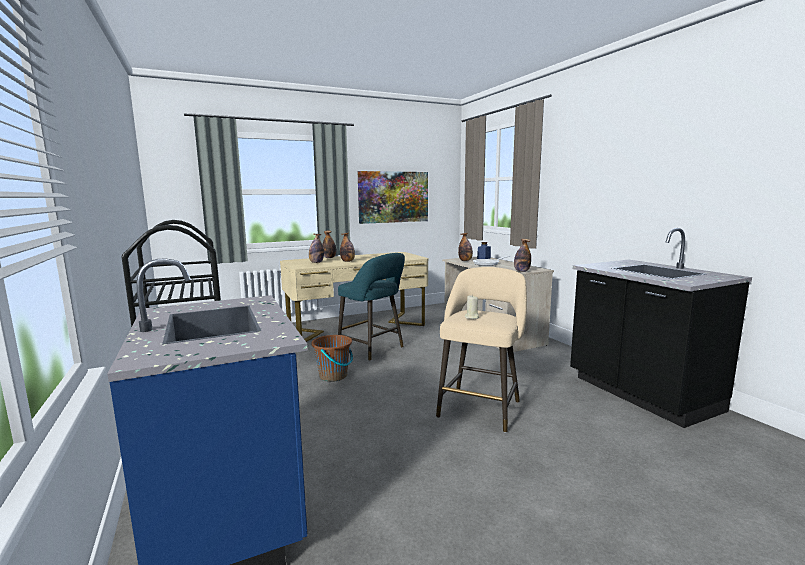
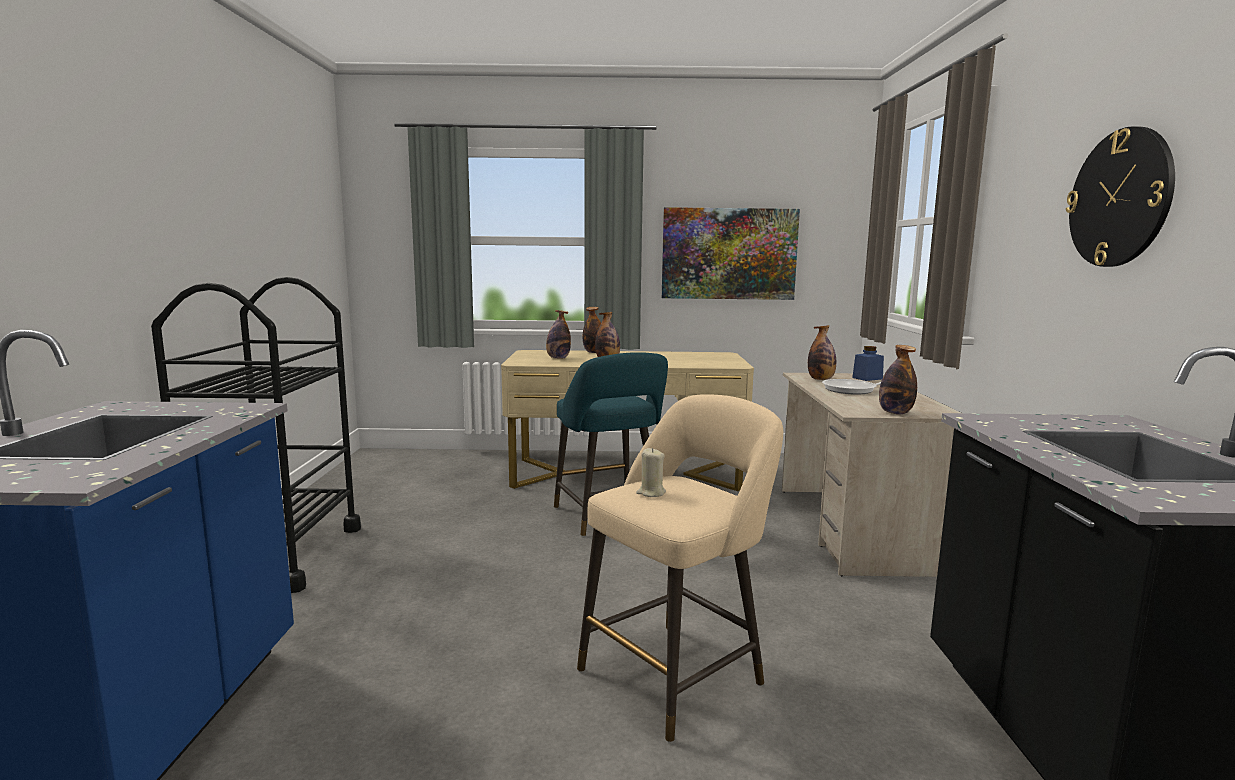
camera: 25 degrees right, 0 degrees up
(333, 376) = (502, 550): brown bucket -> none
(614, 170) = (1120, 198): none -> wall clock

